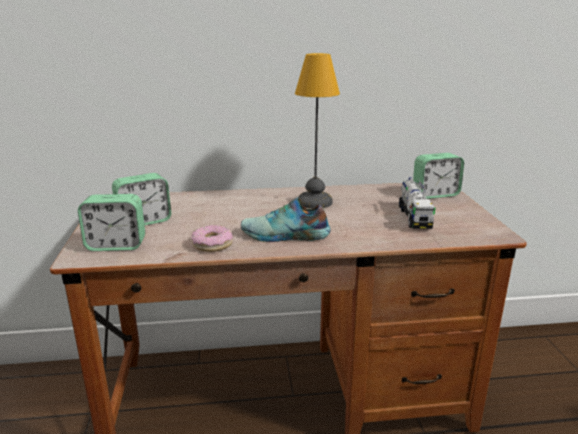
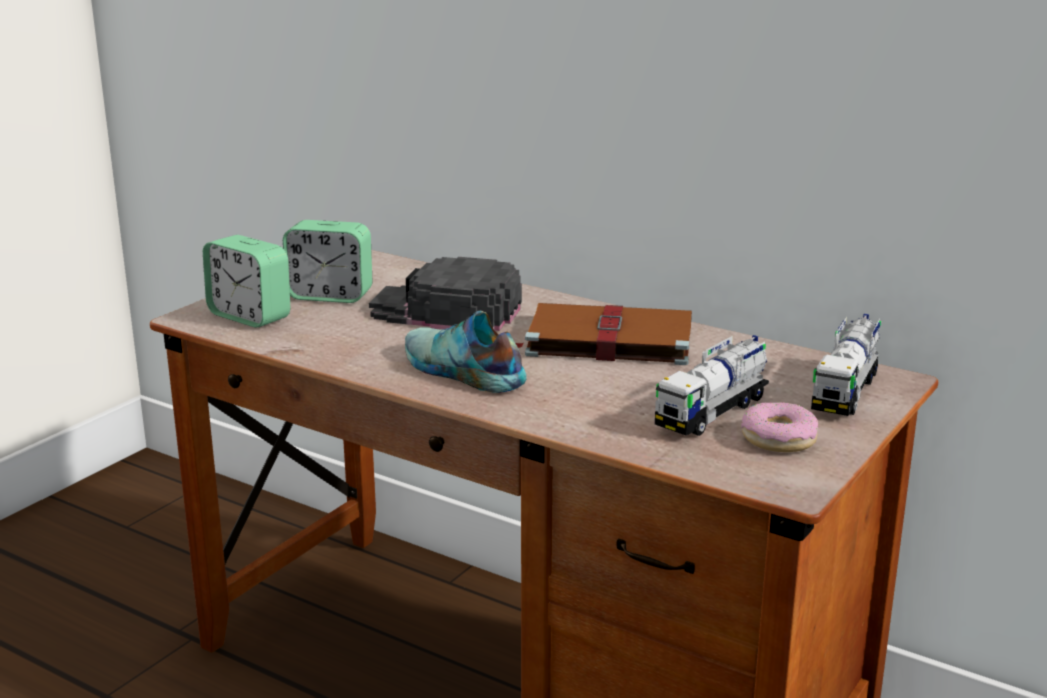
camera: 40 degrees right, 0 degrees up
(212, 244) = (351, 352): donut -> donut (779, 438)
(220, 210) = (446, 310): none -> black cap
(316, 202) = (606, 339): table lamp -> brown book
(435, 194) = (845, 391): alarm clock -> toy truck

